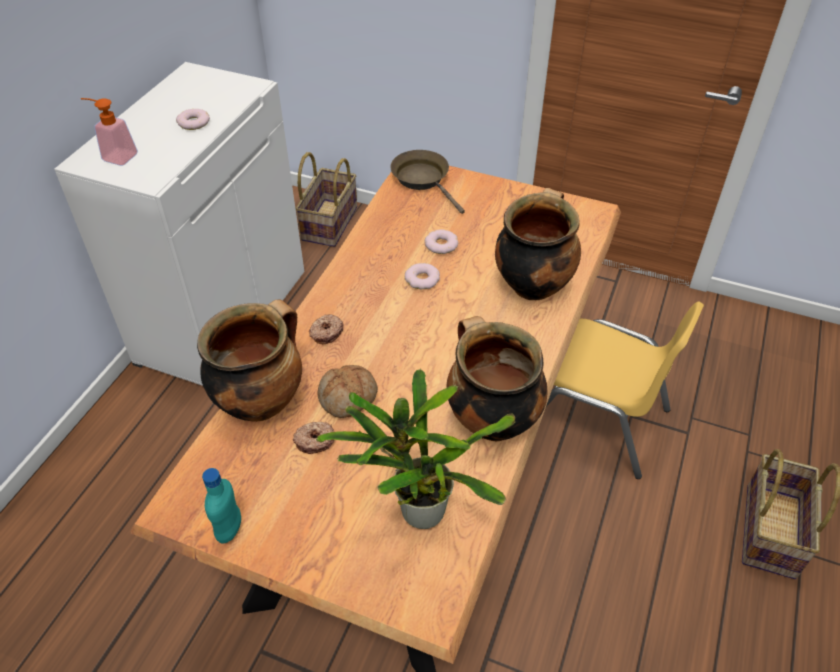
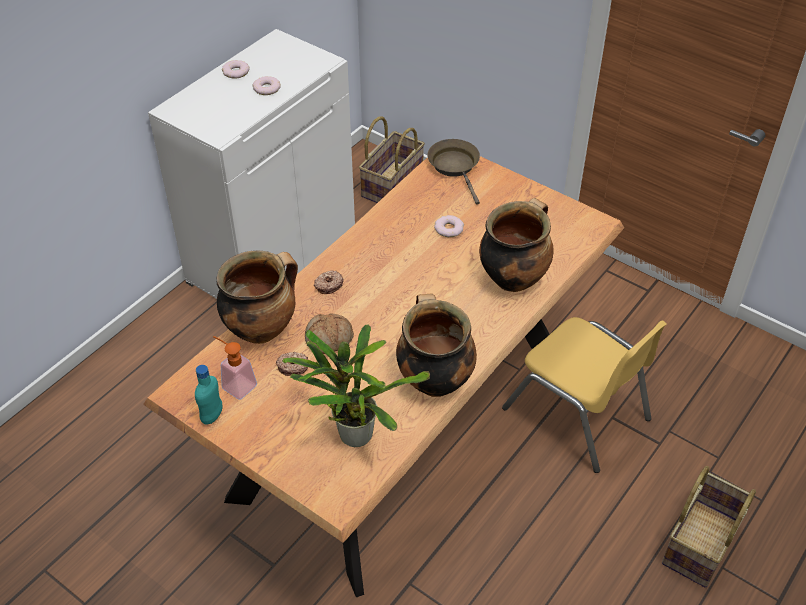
camera: 15 degrees right, 0 degrees up
(115, 156) = (197, 109): soap dispenser -> soap dispenser (235, 384)
(422, 279) = (422, 256): donut -> donut (236, 72)

